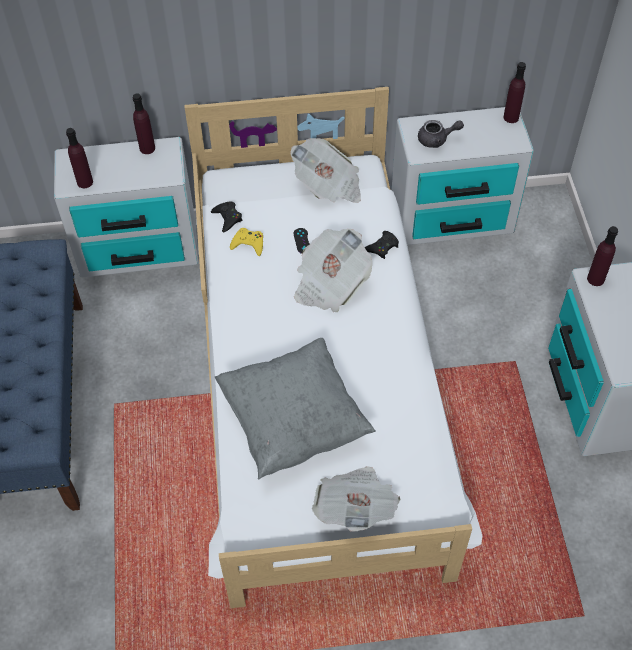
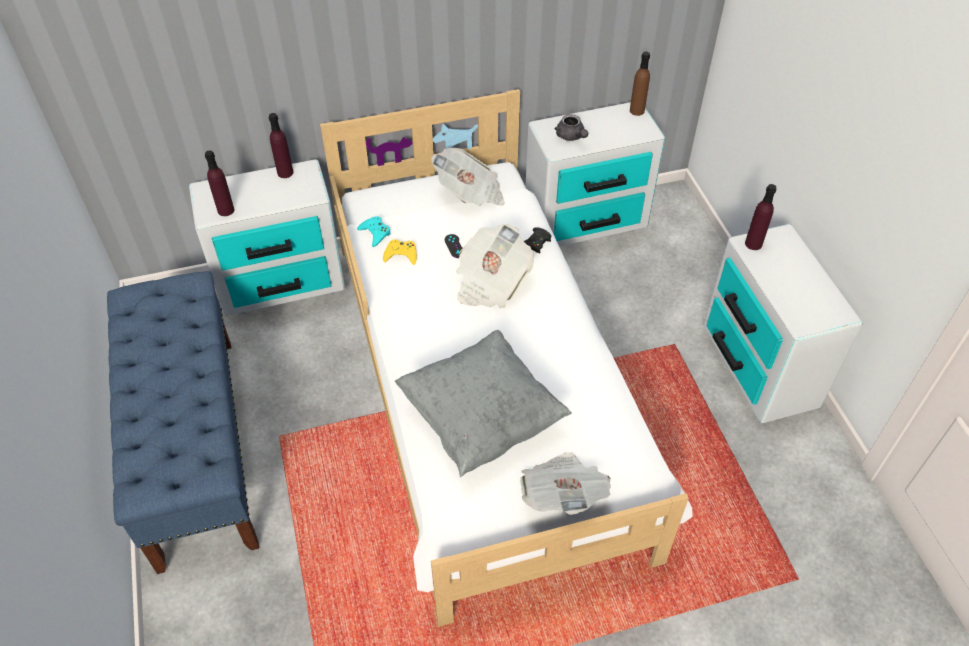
camera: 10 degrees left, 5 degrees down
(227, 218) = (375, 233): black game controller -> turquoise game controller
(437, 140) = (571, 137): grey teapot -> grey teapot turned 75 degrees clockwise
(511, 117) = (637, 111): purple bottle -> brown bottle

